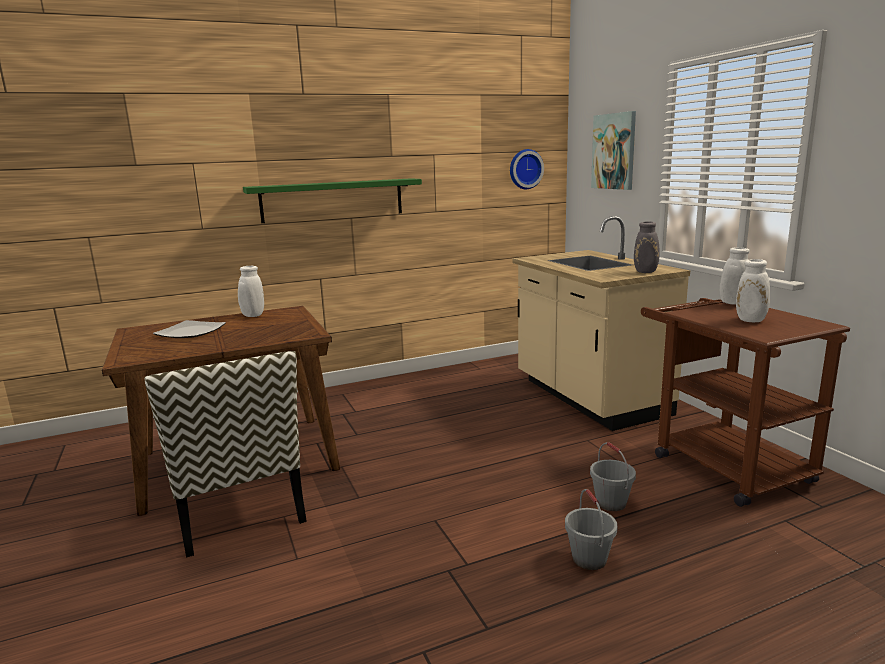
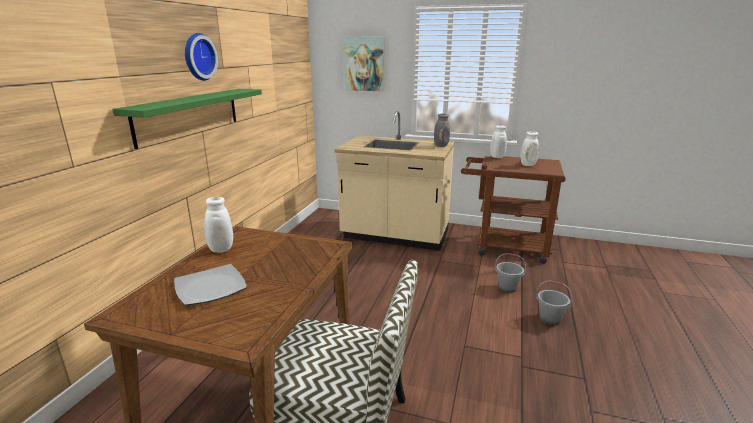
camera: 50 degrees left, 5 degrees up
(525, 169) = (294, 76): wall clock -> wall clock (197, 57)

